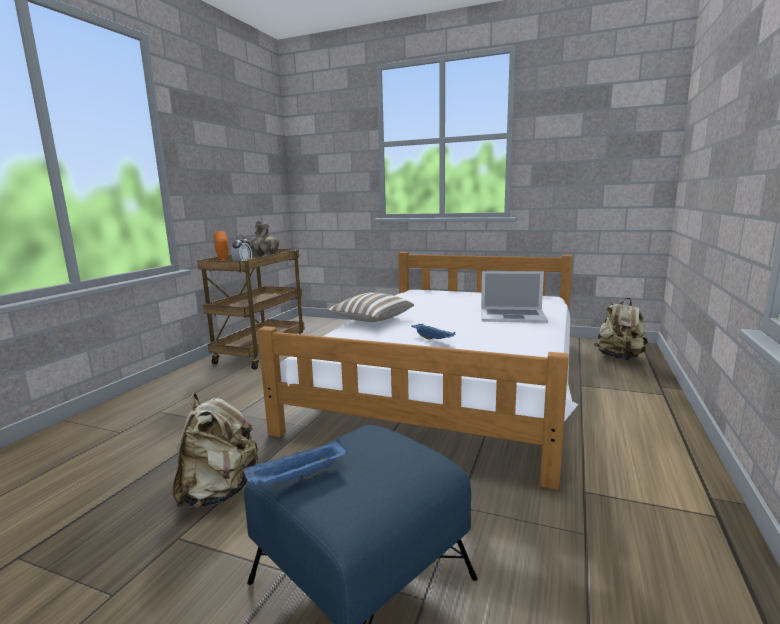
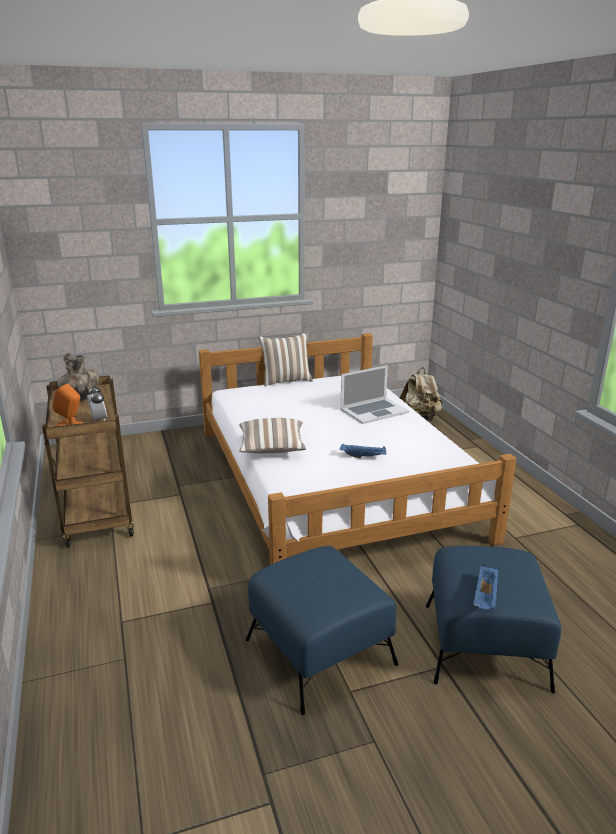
camera: 40 degrees left, 10 degrees up
(219, 492) = (319, 651): beige backpack -> blue ottoman
(474, 291) = (286, 380): none -> pillow

